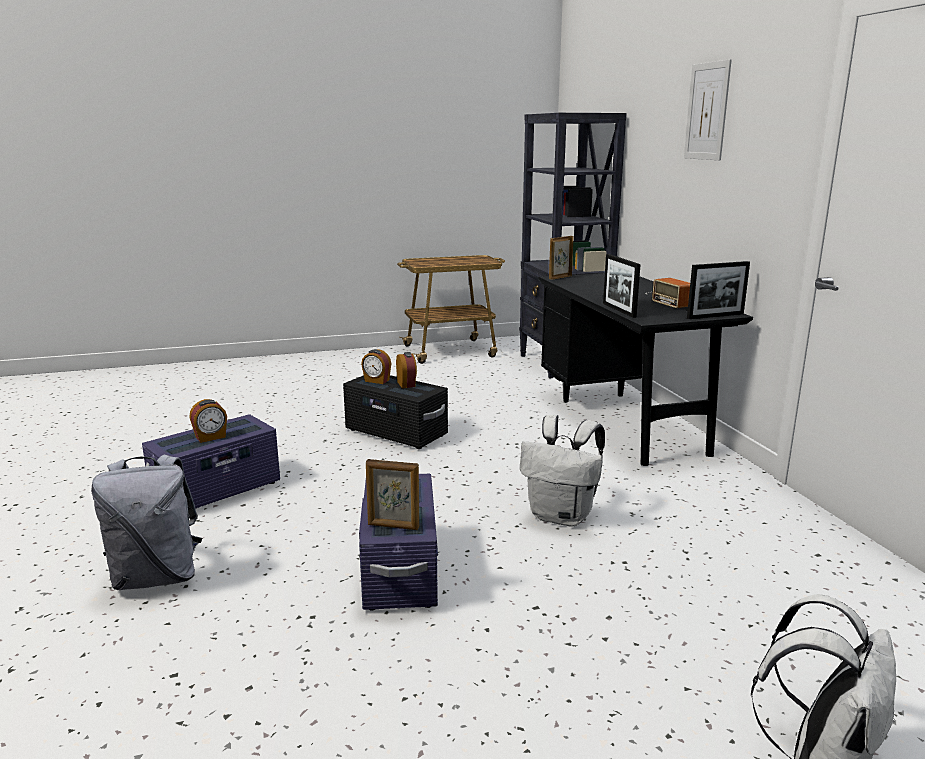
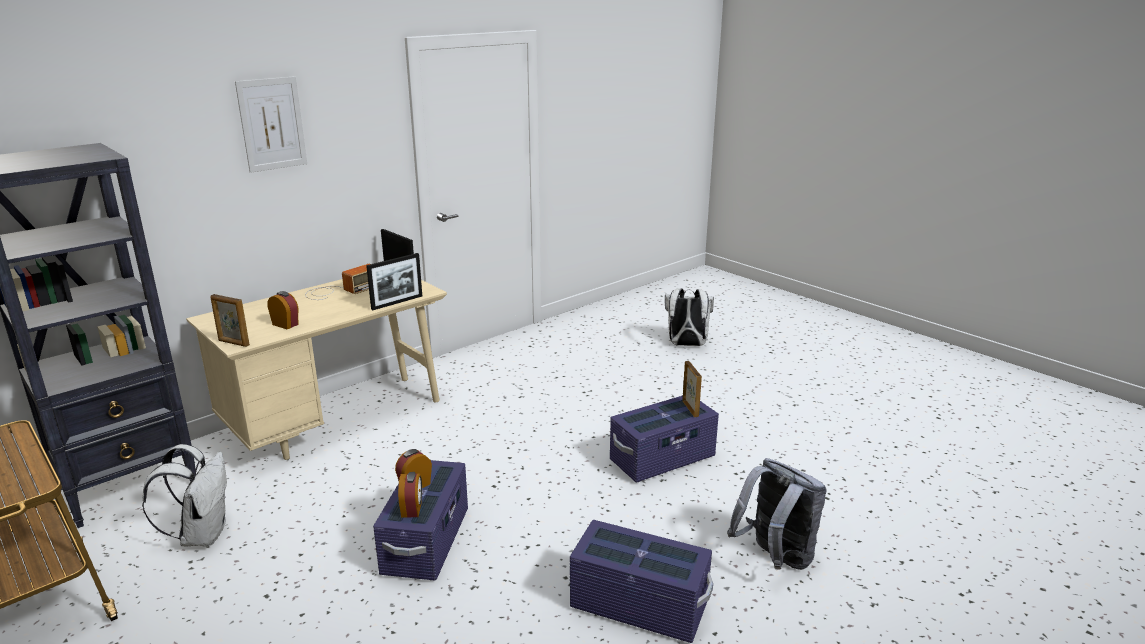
camera: 115 degrees left, 5 degrees up
(210, 437) = (645, 549): alarm clock -> alarm clock (286, 324)
(396, 433) = (426, 542): black storage box -> purple storage box
(562, 516) = (544, 418): white backpack -> white backpack (202, 534)
(624, 420) = (337, 420): black desk -> beige desk

